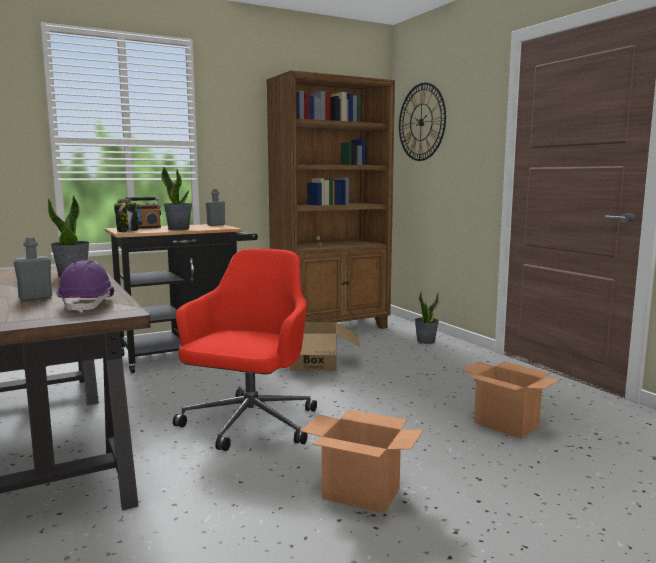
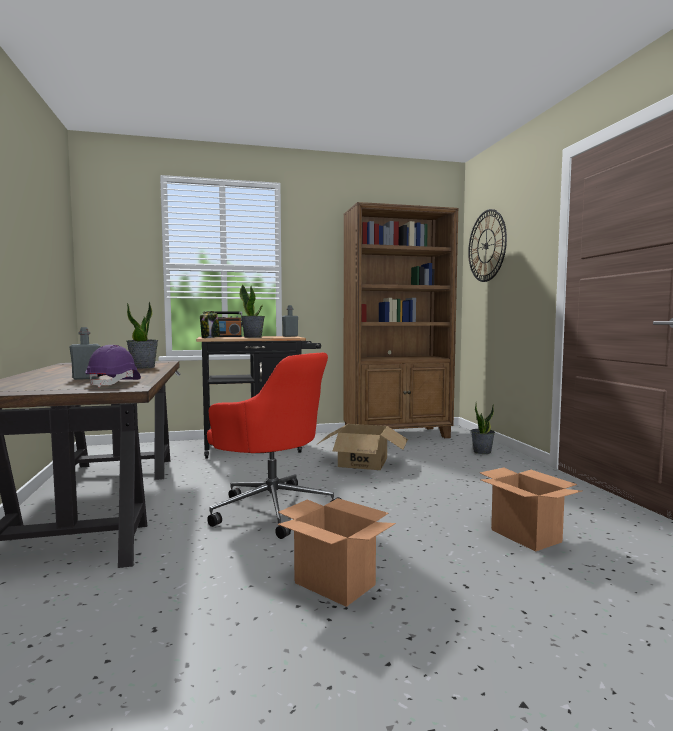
camera: 15 degrees right, 5 degrees down
(249, 425) = (272, 509): red office chair -> red office chair turned 90 degrees clockwise

